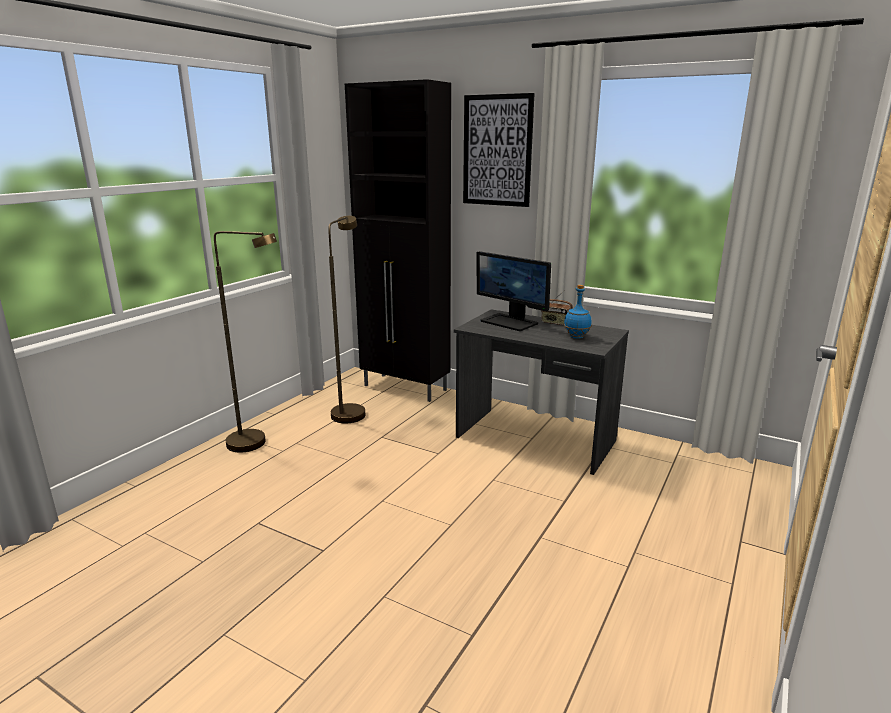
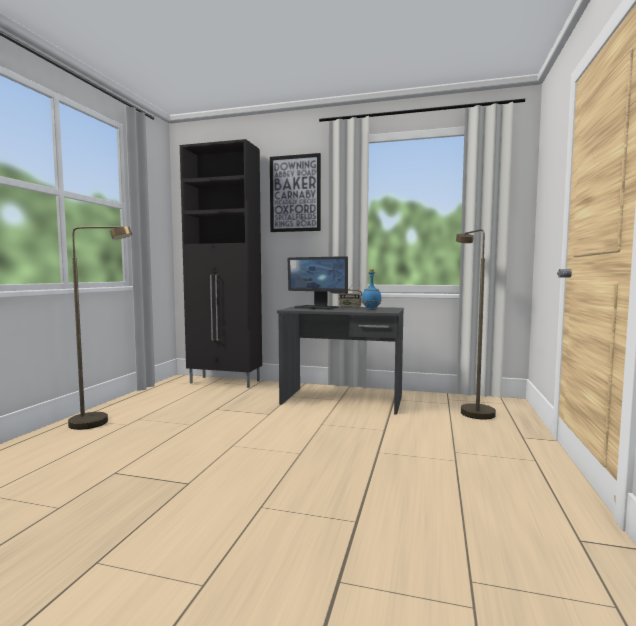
camera: 15 degrees left, 15 degrees down
(350, 411) = (182, 397): brown floor lamp -> brown floor lamp (472, 410)

